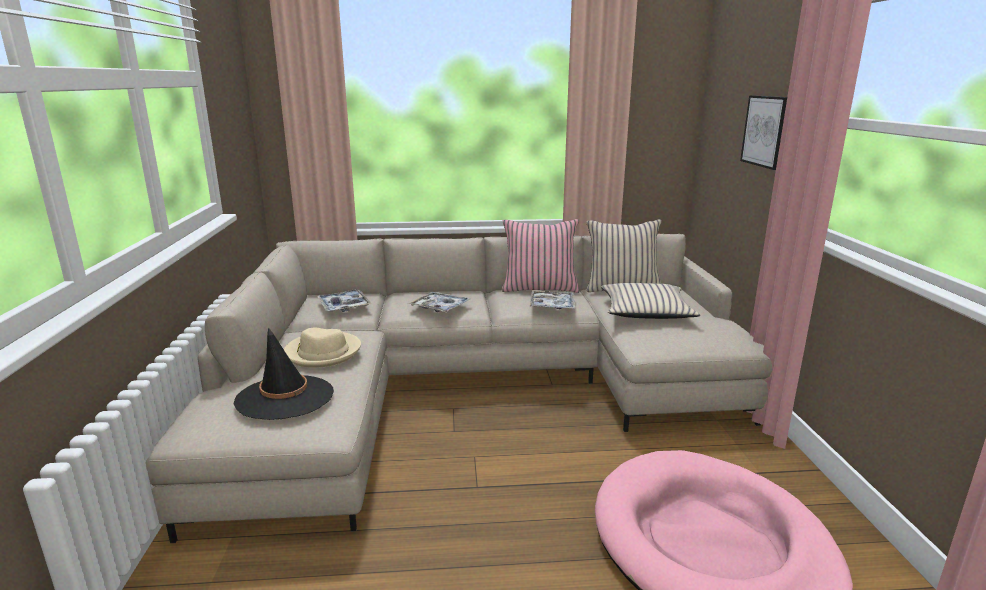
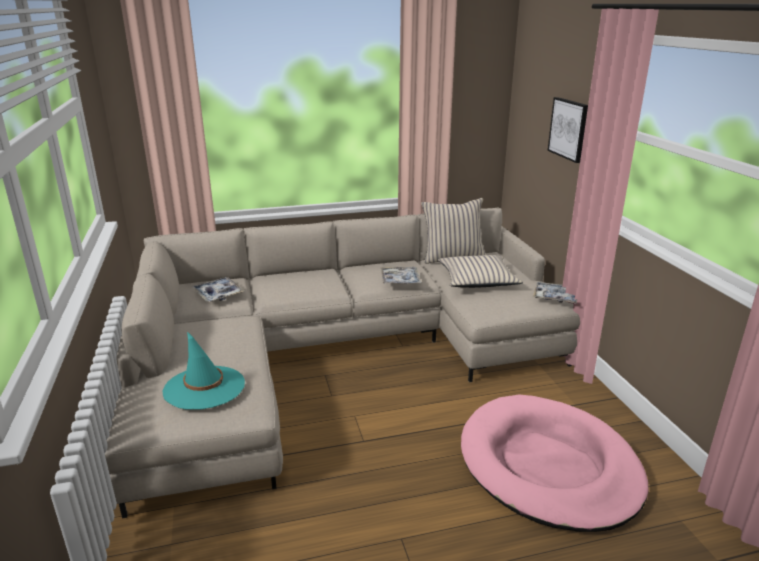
camera: 10 degrees left, 5 degrees up
(285, 397) = (204, 388): black hat -> turquoise hat
(322, 352) = (219, 342): beige hat -> none
(440, 307) = (305, 289): tray -> tray (555, 297)
(539, 288) = (384, 263): pink pillow -> none

